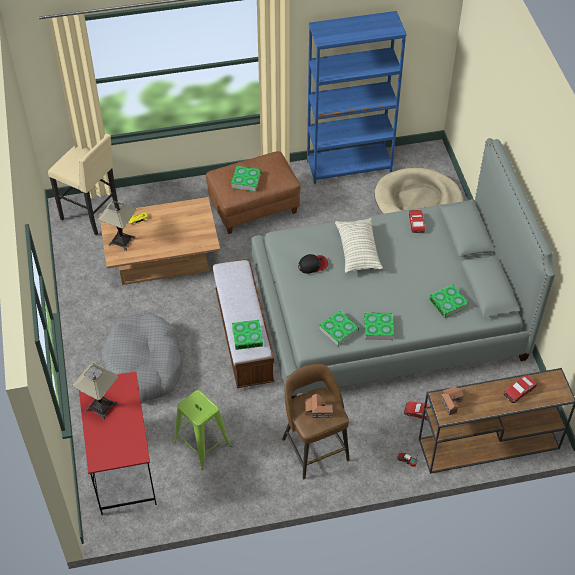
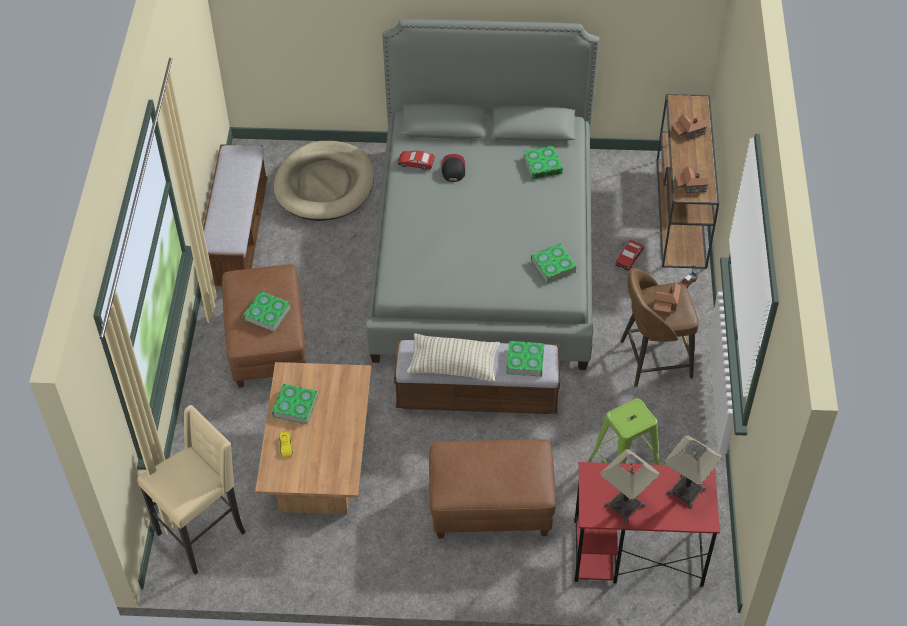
camera: 75 degrees left, 0 degrees up
(121, 240) = (317, 470): table lamp -> table lamp (686, 491)
(144, 365) = (490, 508): grey dog bed -> brown ottoman
(313, 265) = (449, 267): cap -> cap (453, 169)
(349, 166) = (237, 234): blue bookcase -> bench
(358, 251) = (441, 223): pillow -> pillow (454, 365)
(378, 328) = (560, 231): book -> book (295, 406)
(519, 391) = (688, 132): toy car -> toy house

